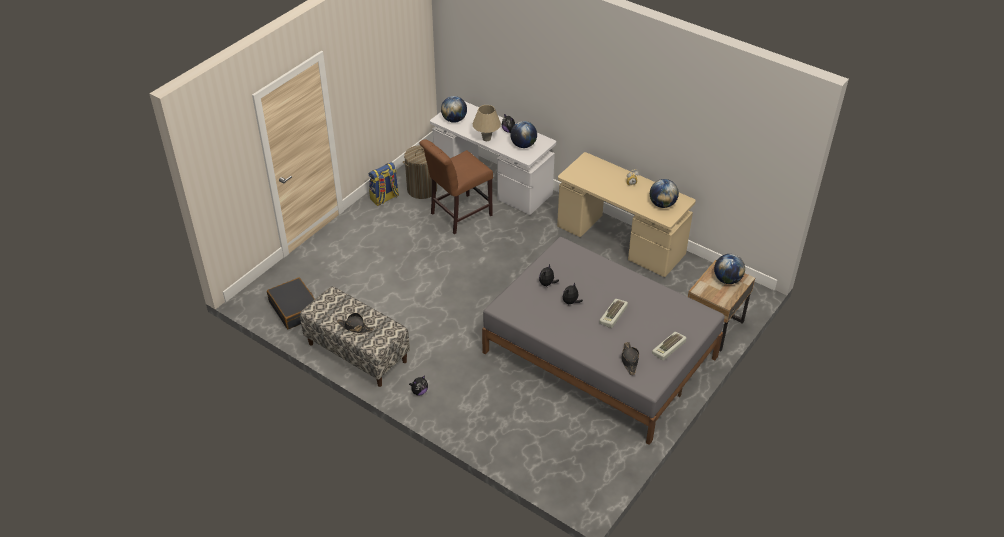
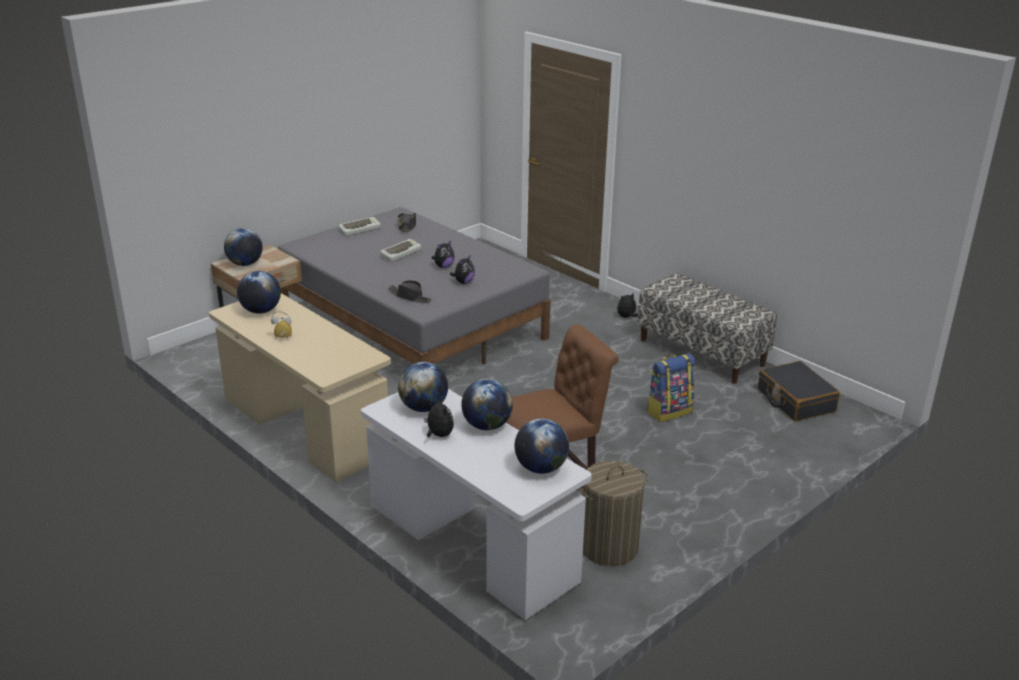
camera: 170 degrees left, 15 degrees down
(355, 327) = (704, 294): black hat -> black hat (410, 297)
(384, 198) = (680, 539): backpack -> backpack (669, 411)
(486, 138) = (487, 426): beige table lamp -> globe

